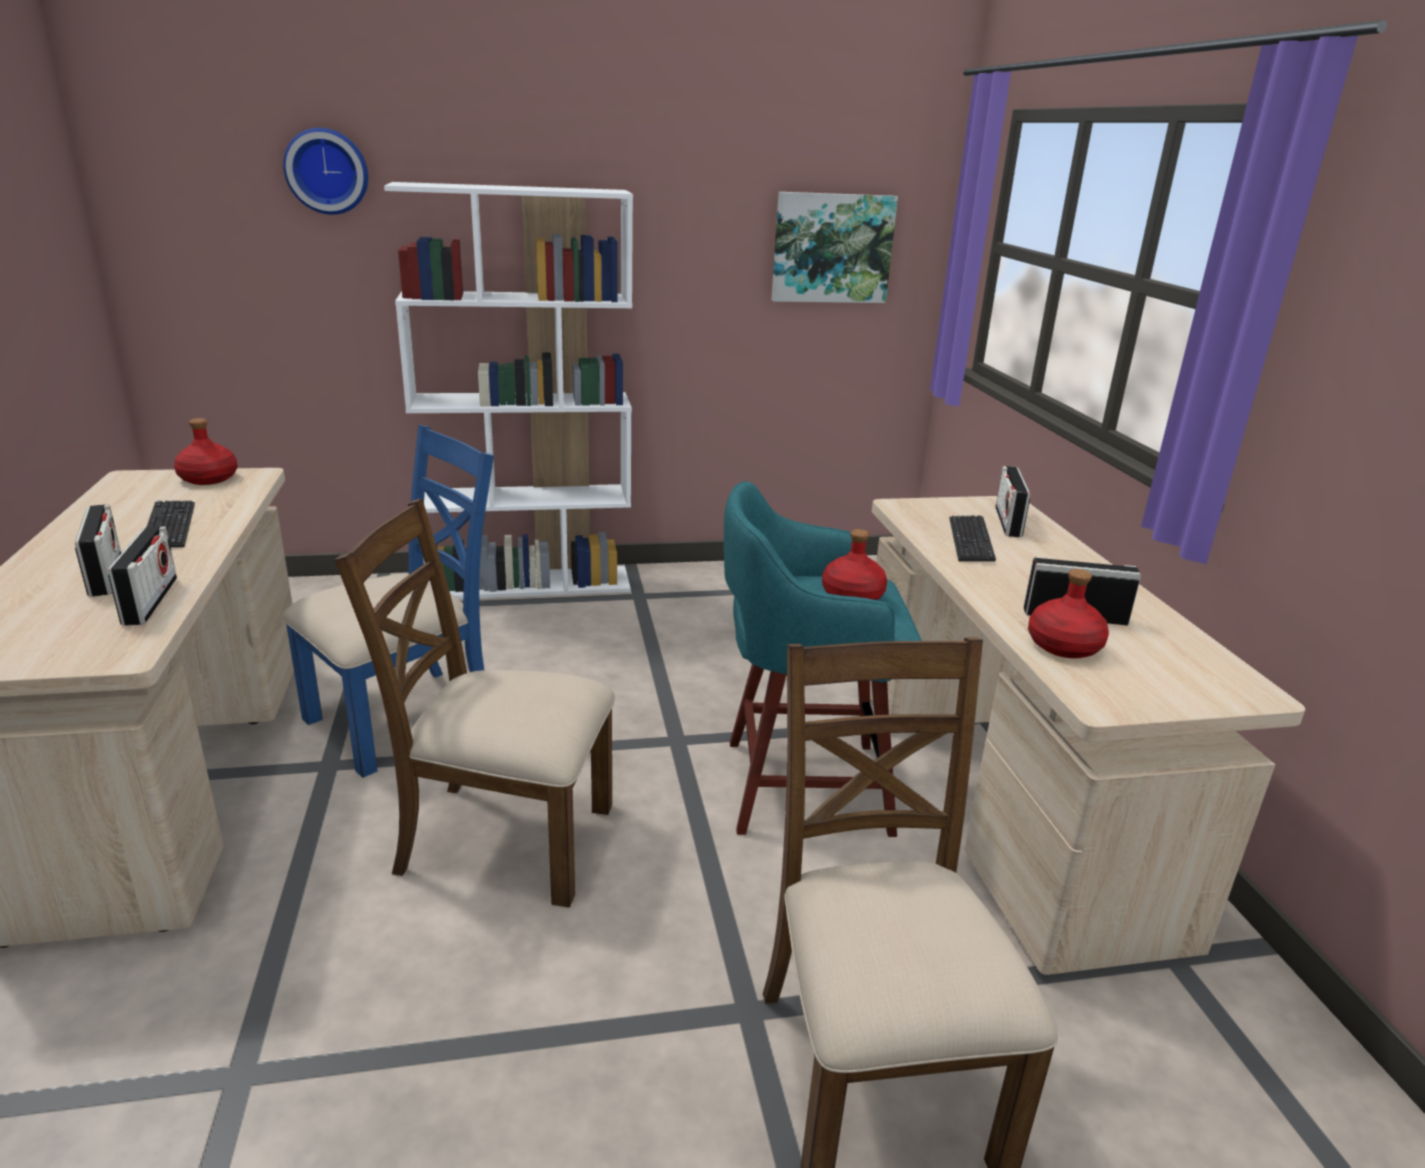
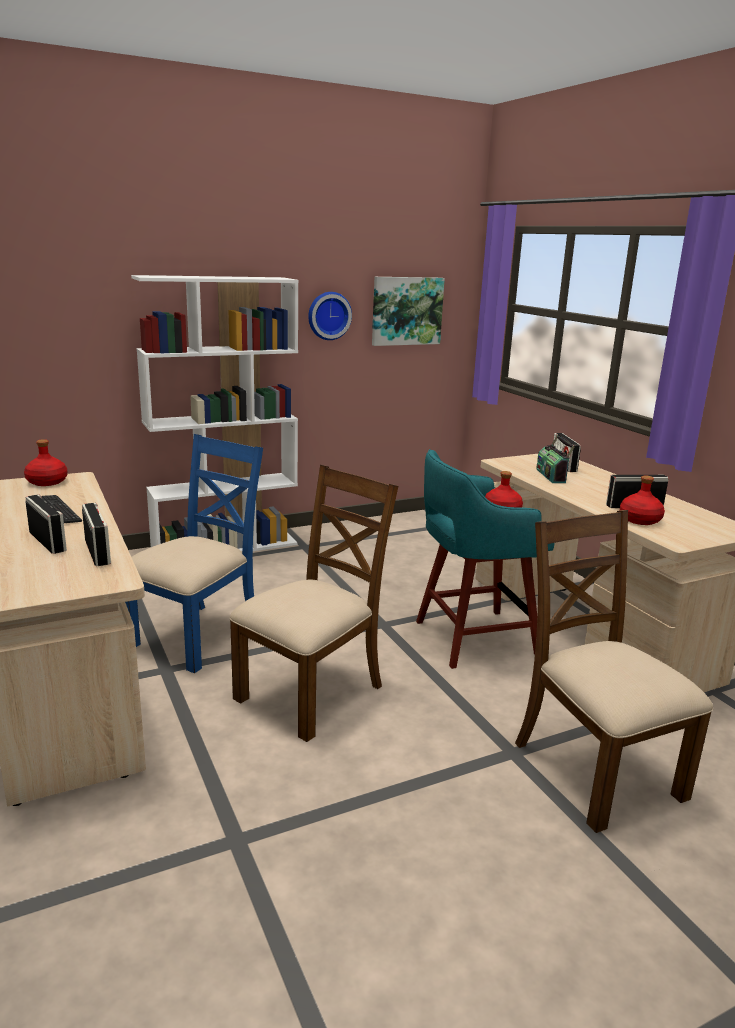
camera: 15 degrees left, 5 degrees down
(327, 171) = (84, 268): wall clock -> wall clock (328, 315)
(503, 839) = (312, 692): brown chair -> brown chair turned 135 degrees clockwise
(970, 541) = (552, 476): keyboard -> radio

